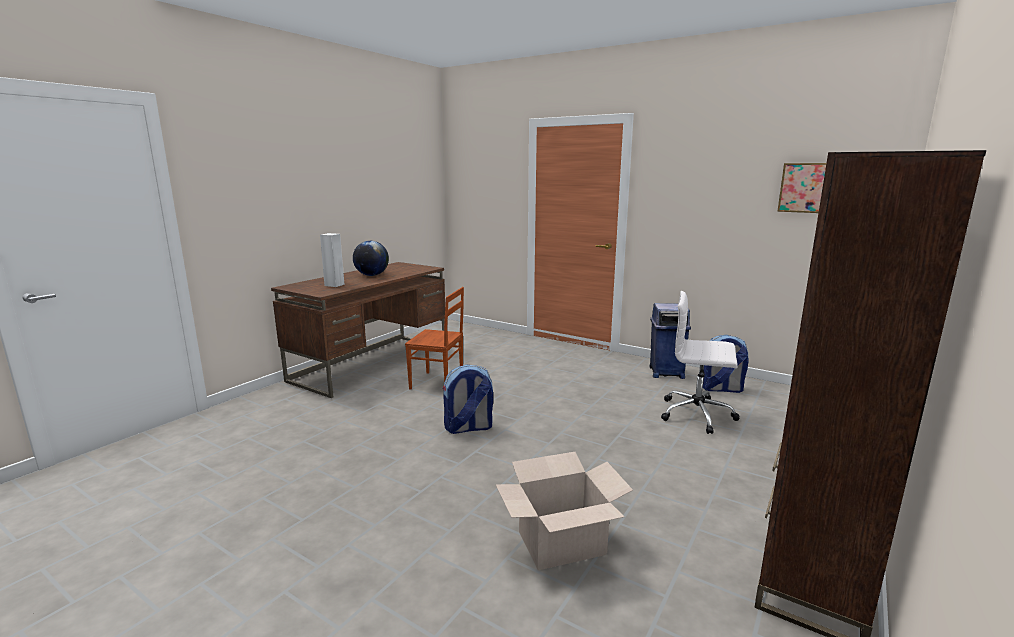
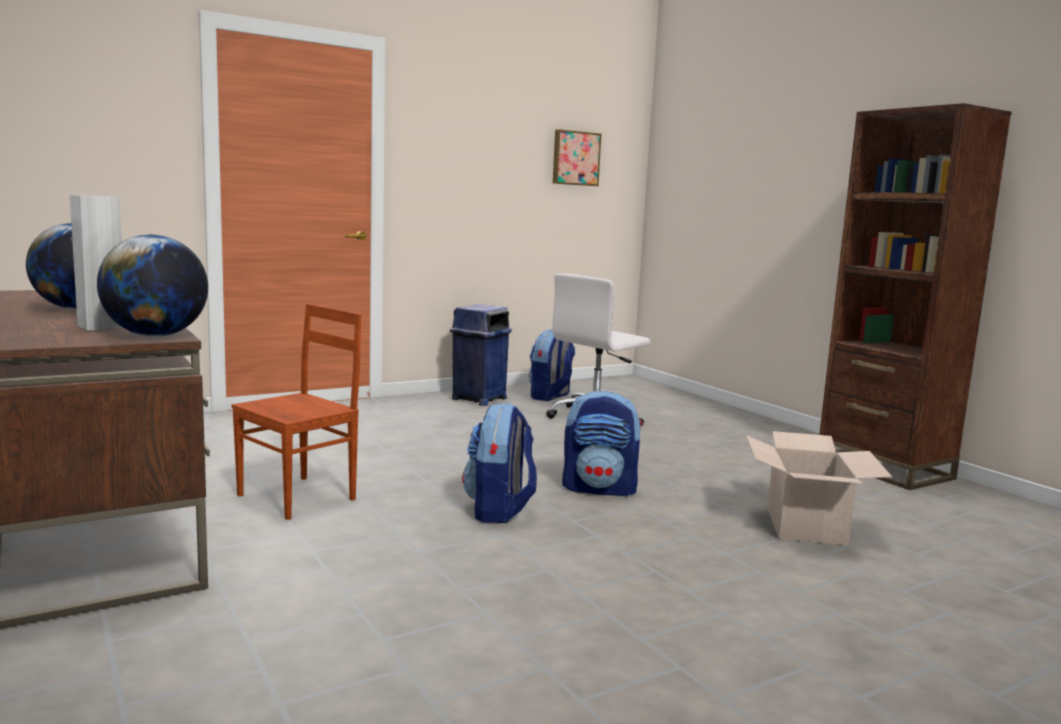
camera: 65 degrees left, 5 degrees down
(322, 292) = (156, 336): none -> globe
(540, 447) = (600, 489): none -> backpack

